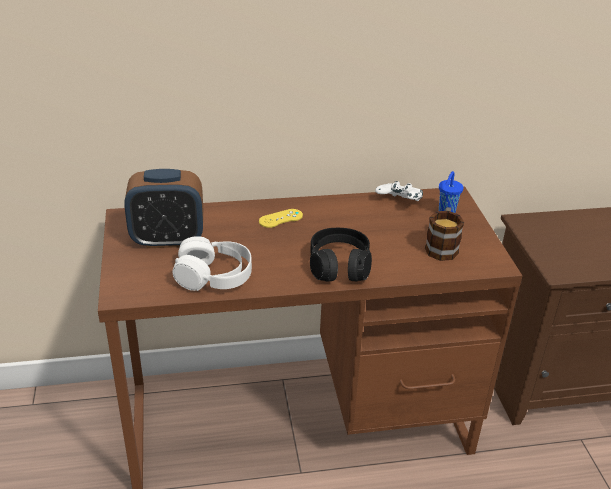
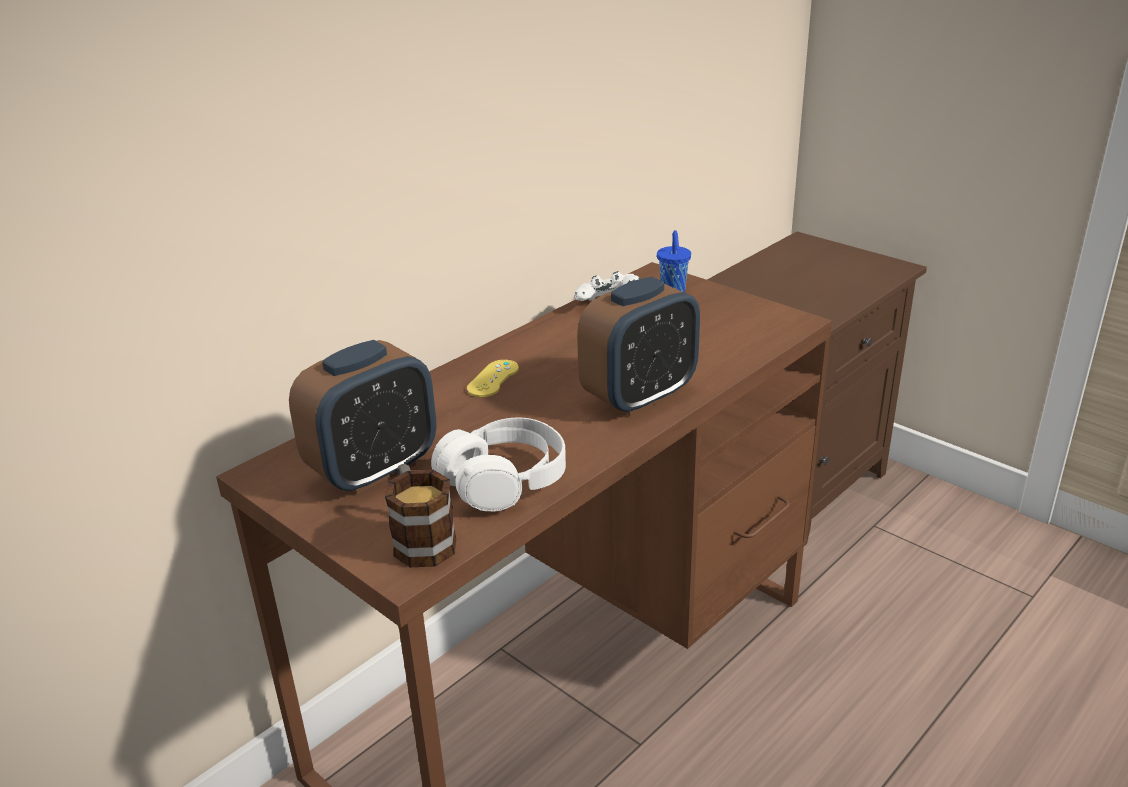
camera: 35 degrees left, 5 degrees down
(339, 266) = (639, 396): black headphones -> alarm clock
(442, 246) = (717, 328): mug -> mug (420, 538)

